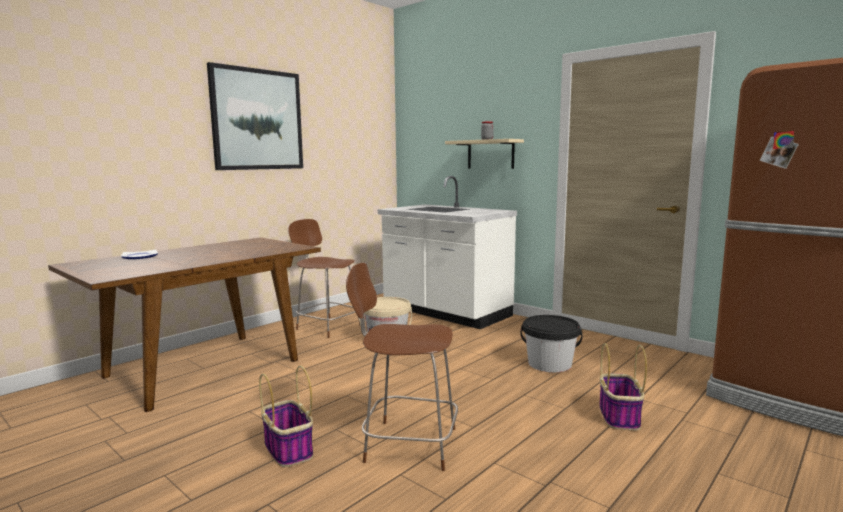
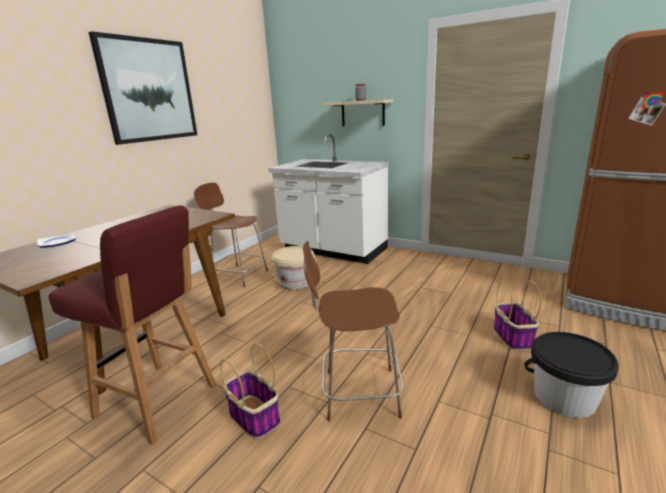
camera: 10 degrees left, 10 degrees up
(200, 425) = (158, 402): none -> red stool
(549, 364) = (436, 292): black bucket -> black bucket (564, 397)

